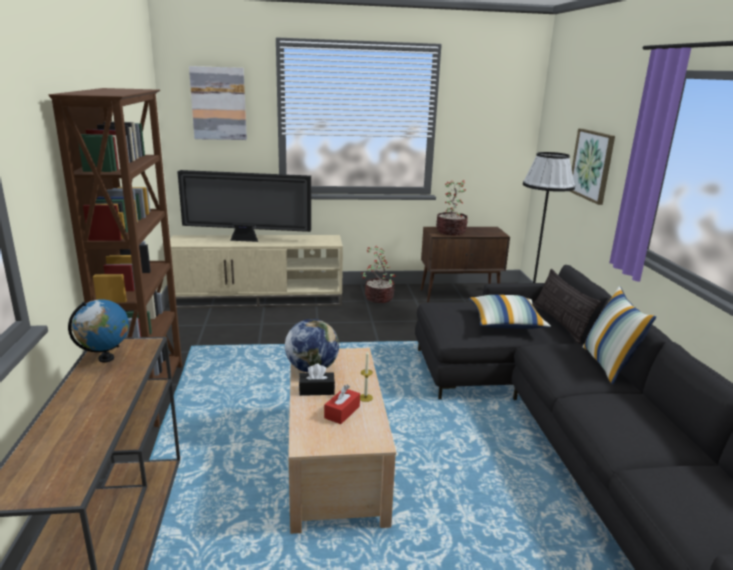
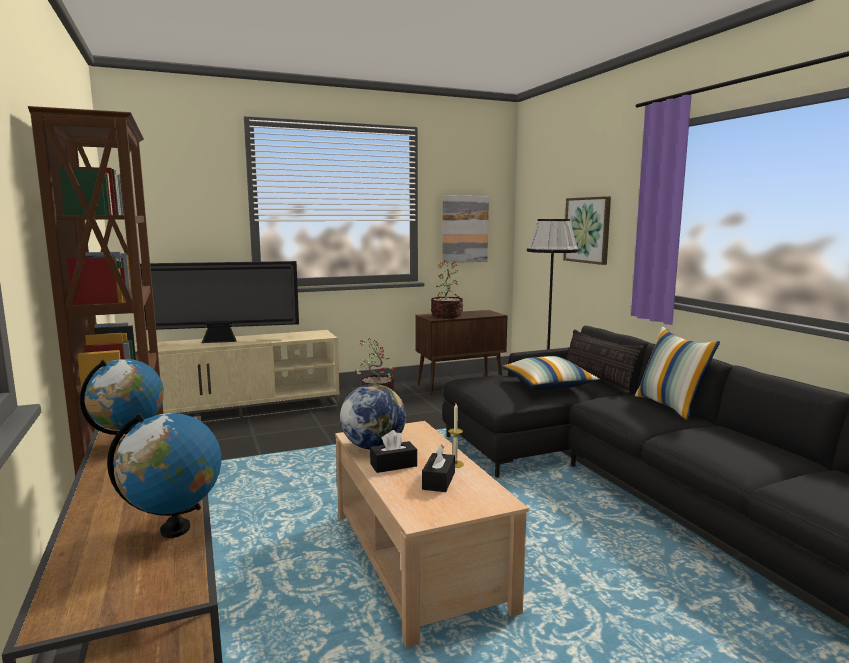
camera: 15 degrees left, 10 degrees down
(92, 443) = (175, 529): none -> globe
(218, 103) = (179, 188): picture -> picture (464, 229)
(342, 412) = (438, 481): red tissue box -> black tissue box

